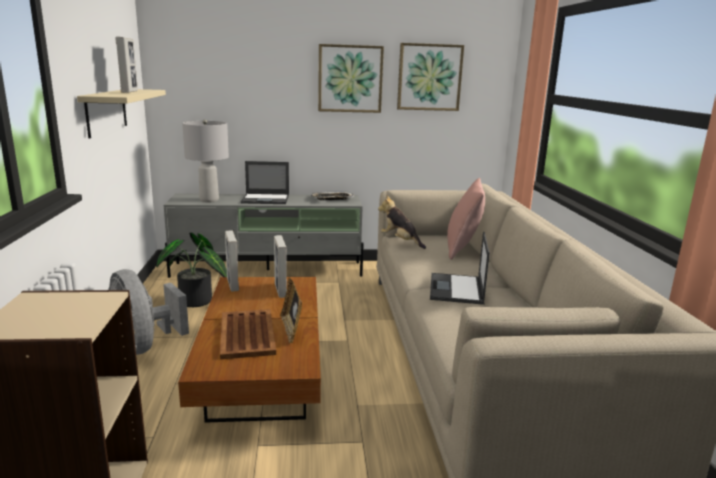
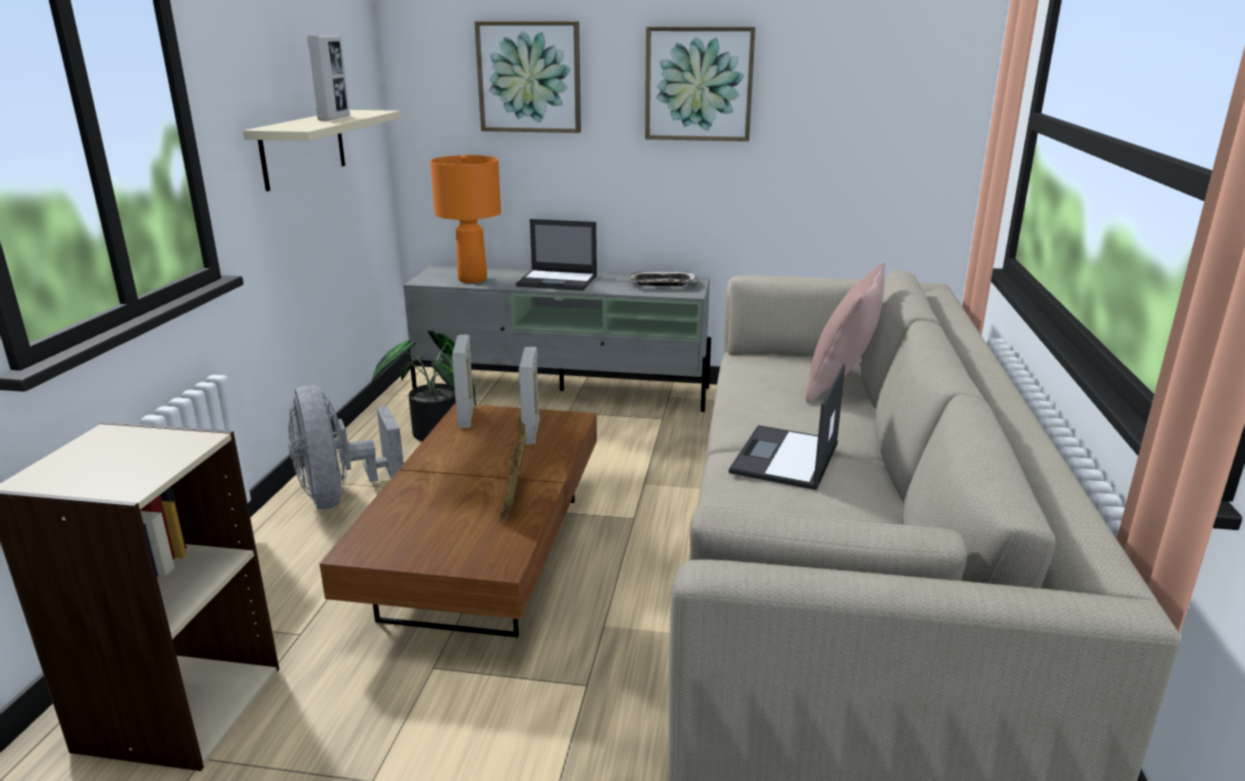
camera: 15 degrees right, 5 degrees up
(209, 200) = (472, 279): grey table lamp -> orange table lamp
(247, 335) = (447, 500): brown tray -> none
(400, 241) = (742, 364): plush toy -> none
(429, 77) = (836, 79): picture -> picture (529, 77)

